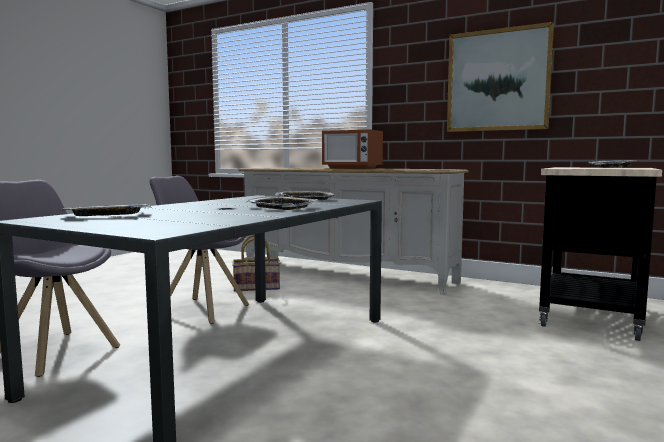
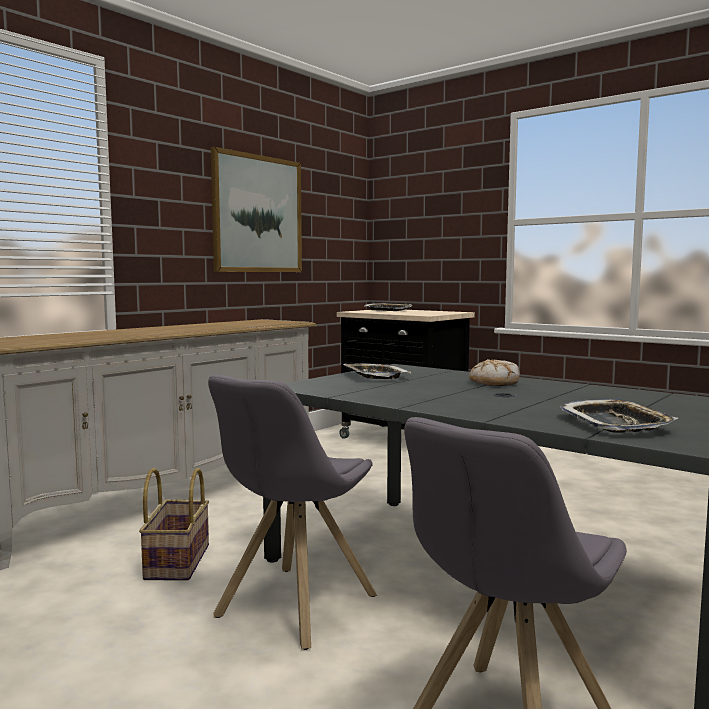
camera: 80 degrees left, 0 degrees up
(282, 208) = (494, 383): tray -> bread
(352, 168) = (170, 329): microwave -> none

